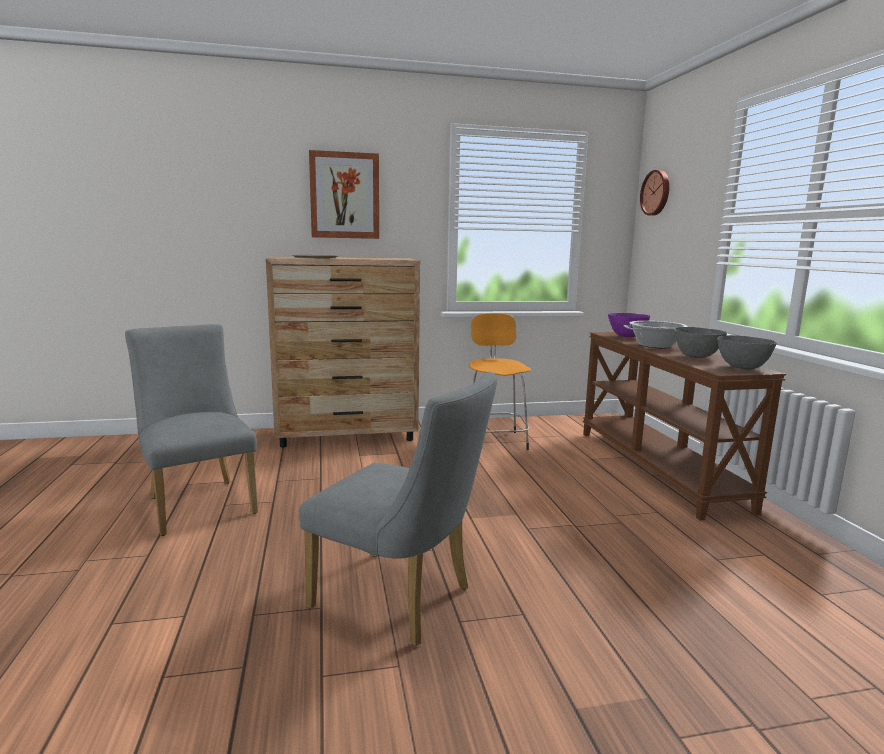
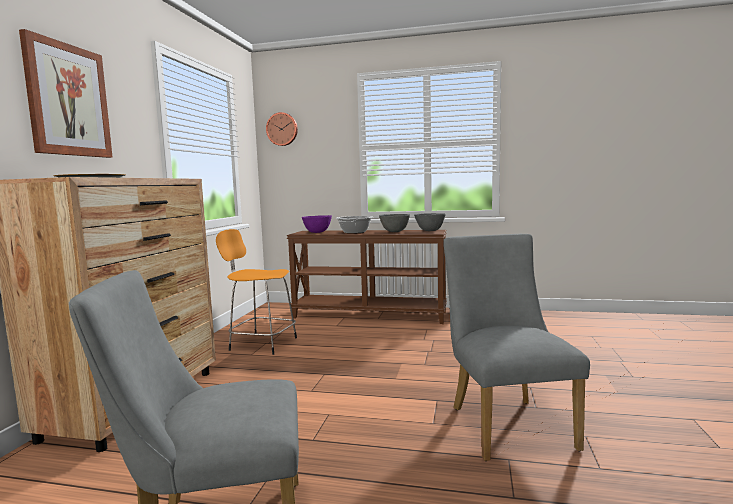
camera: 65 degrees left, 5 degrees down
(402, 600) = (506, 423): grey chair -> grey chair turned 60 degrees counterclockwise

